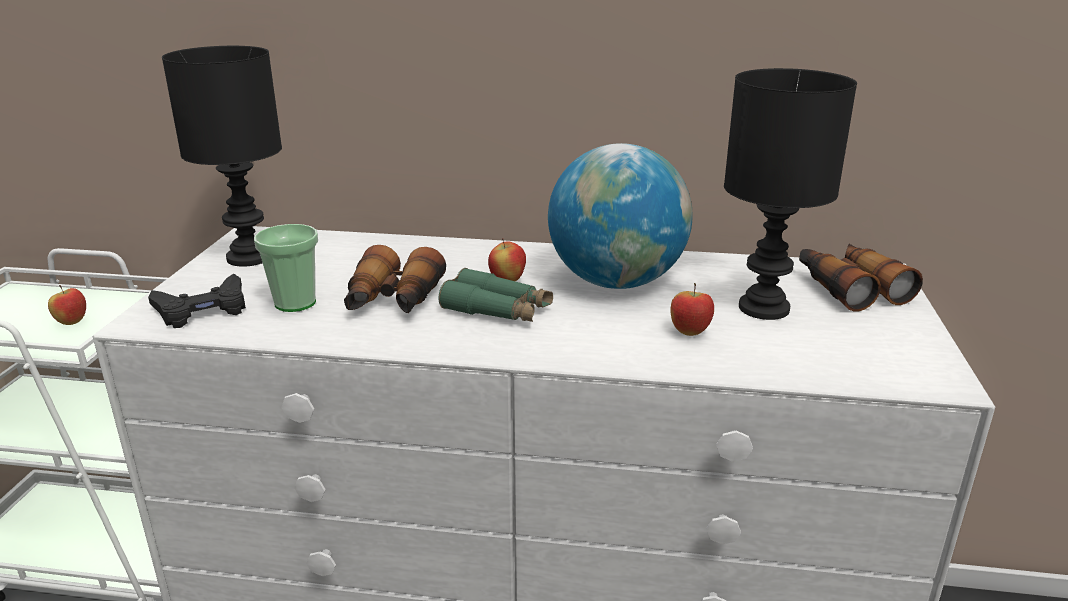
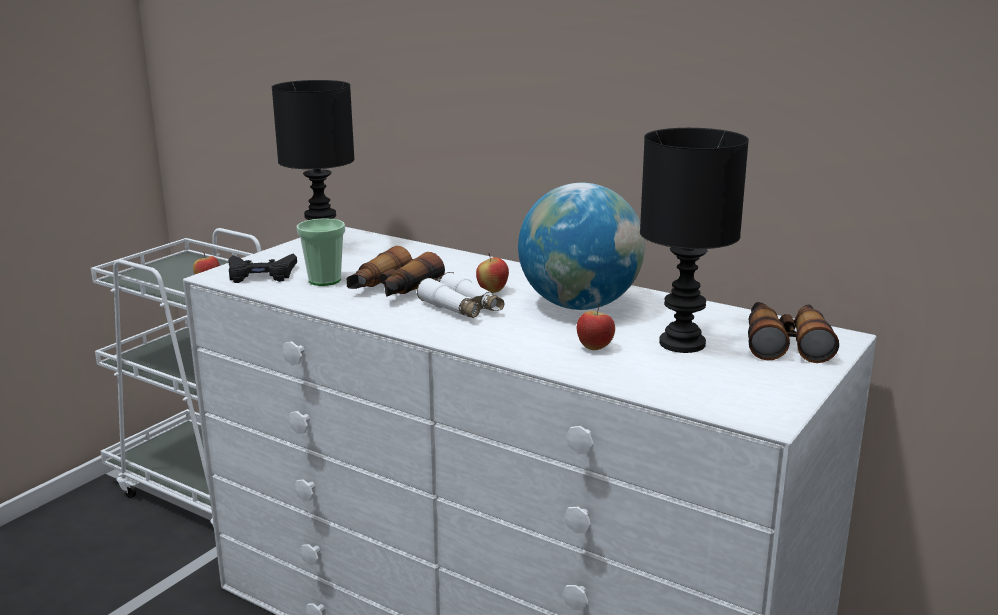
camera: 25 degrees right, 5 degrees down
(497, 310) = (461, 308): green binoculars -> white binoculars

